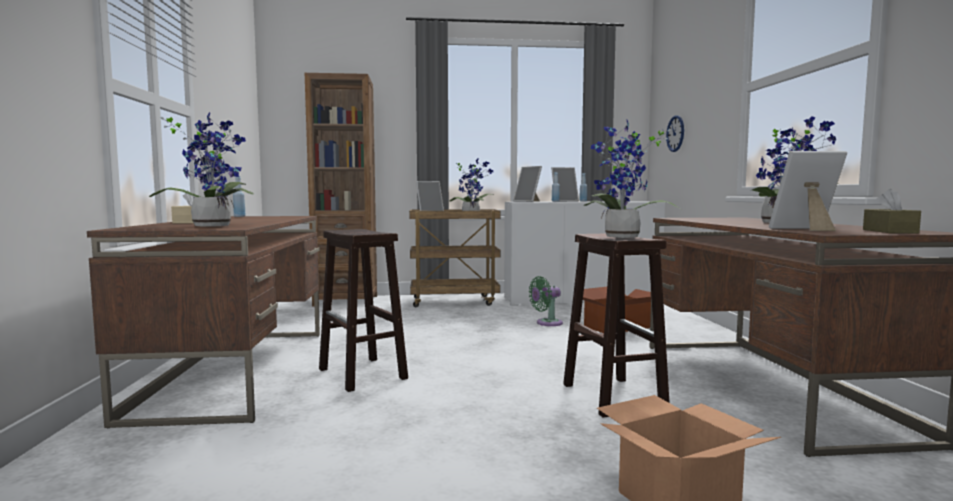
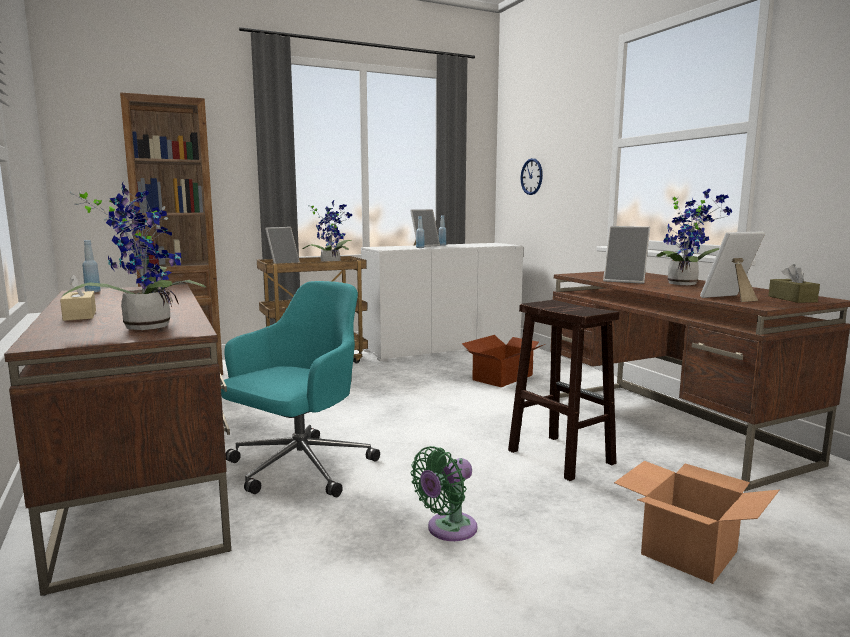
camera: 20 degrees left, 5 degrees up
(363, 374) = (298, 468): brown stool -> turquoise office chair
(528, 201) = (391, 248): picture frame -> picture frame (625, 281)
(546, 323) = (434, 380): green fan -> green fan (448, 529)
(621, 237) = (574, 309): potted plant -> none

